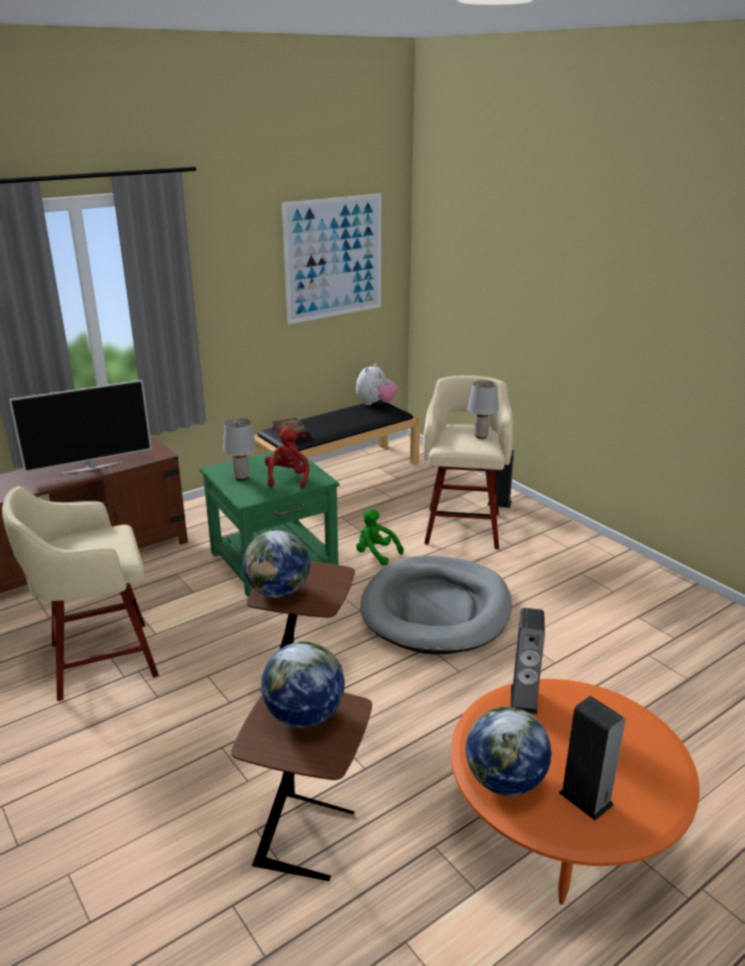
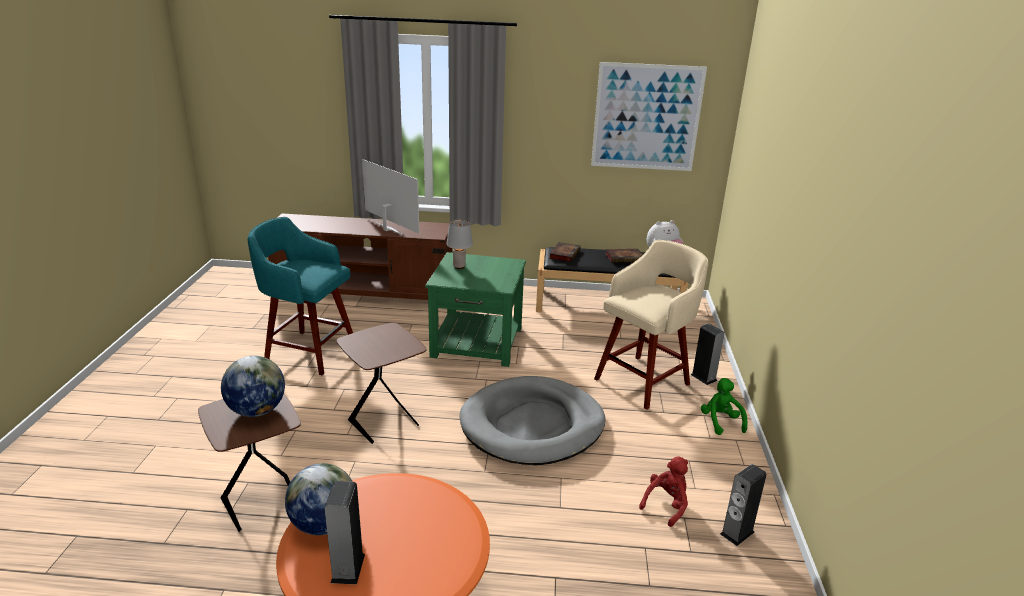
camera: 40 degrees right, 0 degrees up
(90, 467) = (388, 229): television -> television turned 150 degrees counterclockwise
(99, 660) = (308, 352): beige stool -> turquoise stool
(278, 592) = (362, 341): globe -> none
(287, 478) = (485, 278): red plush toy -> red plush toy (666, 505)
(348, 416) = (625, 258): none -> book
(376, 554) = (548, 369): green plush toy -> green plush toy (720, 422)
(480, 436) = (661, 300): grey table lamp -> none
(524, 699) = (418, 490): speaker -> speaker (737, 533)

